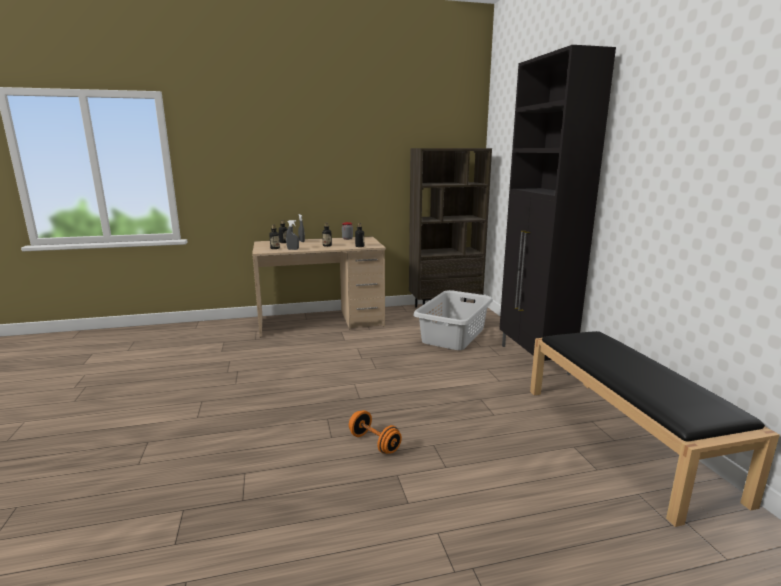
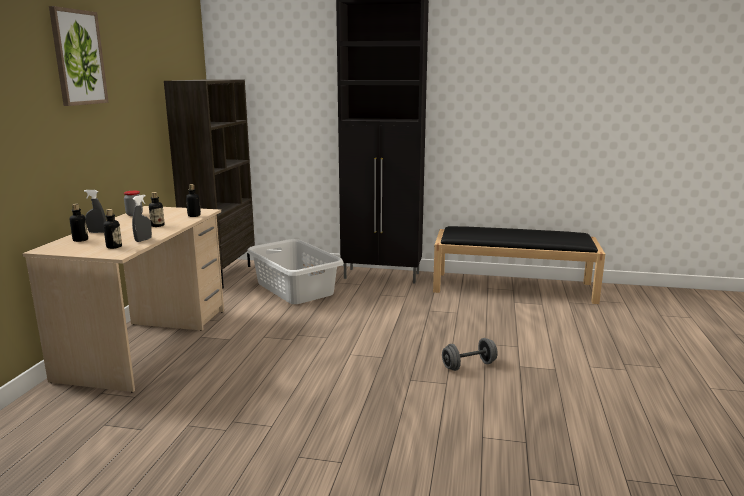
camera: 65 degrees left, 0 degrees up
(323, 132) = (78, 57): none -> picture
(374, 443) = (469, 365): orange dumbbell -> grey dumbbell

